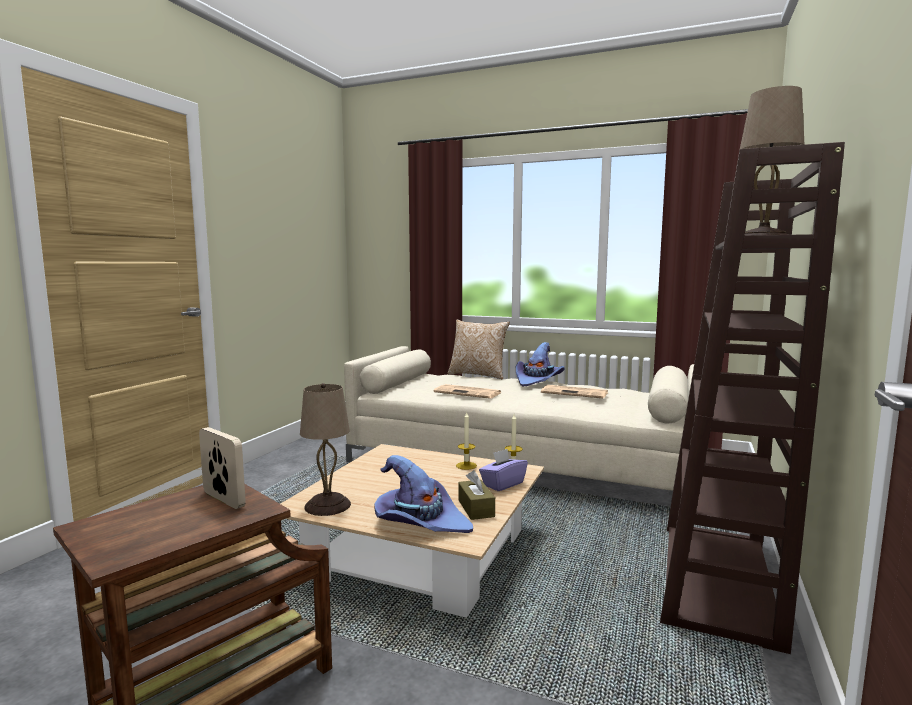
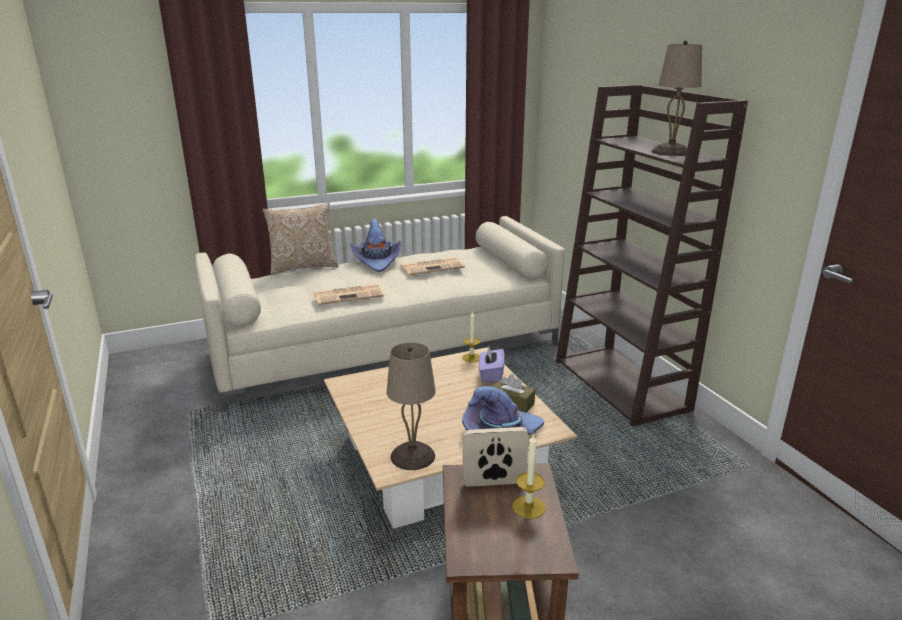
camera: 45 degrees left, 15 degrees up
(466, 465) = (437, 370): candle -> candle (528, 507)

